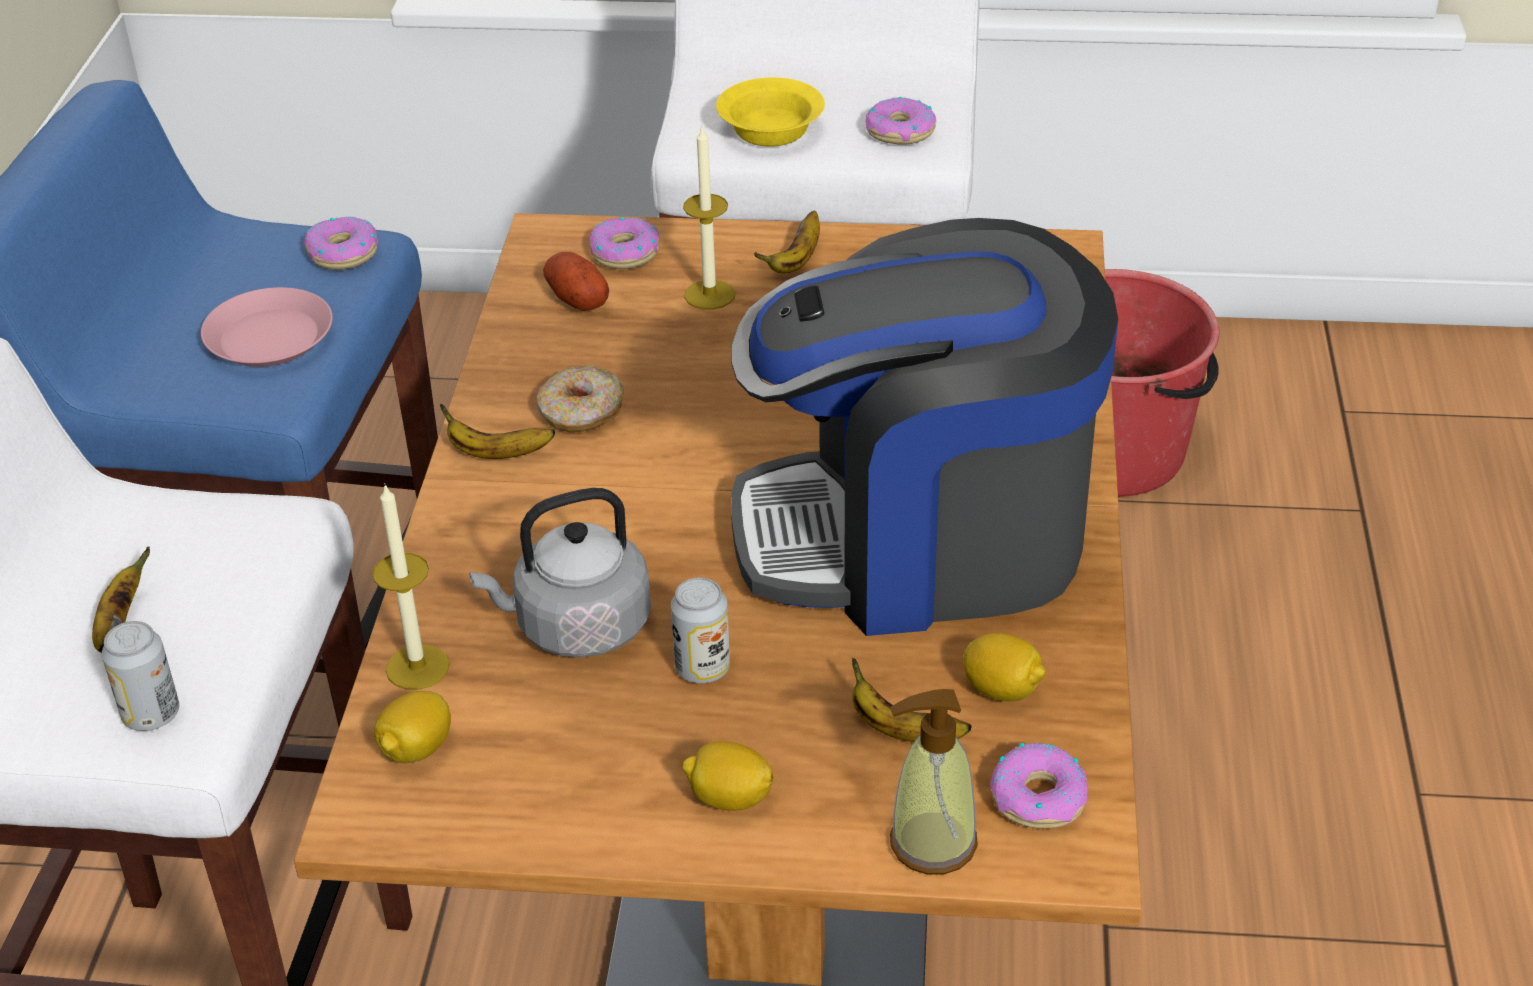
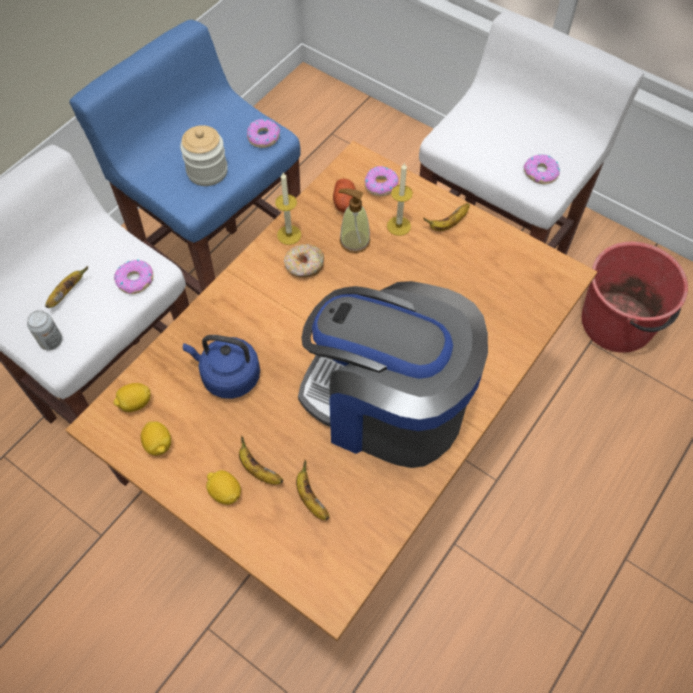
camera: 30 degrees right, 20 degrees up
(270, 338) = (207, 171): pink plate -> jar
(417, 667) = (161, 364): candle -> candle (289, 235)
(497, 453) = (258, 271): banana -> banana (258, 470)
(576, 627) = (228, 376): grey kettle -> blue kettle
(702, 668) = (259, 423): can -> none
(768, 132) = (482, 147): yellow bowl -> none
(932, 843) = (282, 559): soap dispenser -> soap dispenser (354, 241)
(1002, 690) = (363, 501): lemon -> lemon (158, 444)
(1039, 797) = (337, 562): donut -> donut (135, 280)

